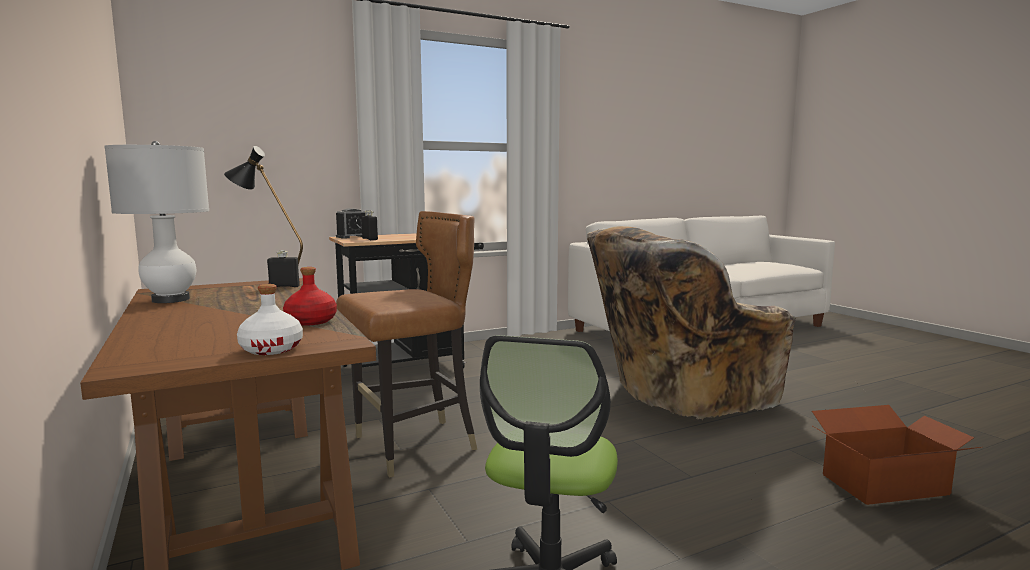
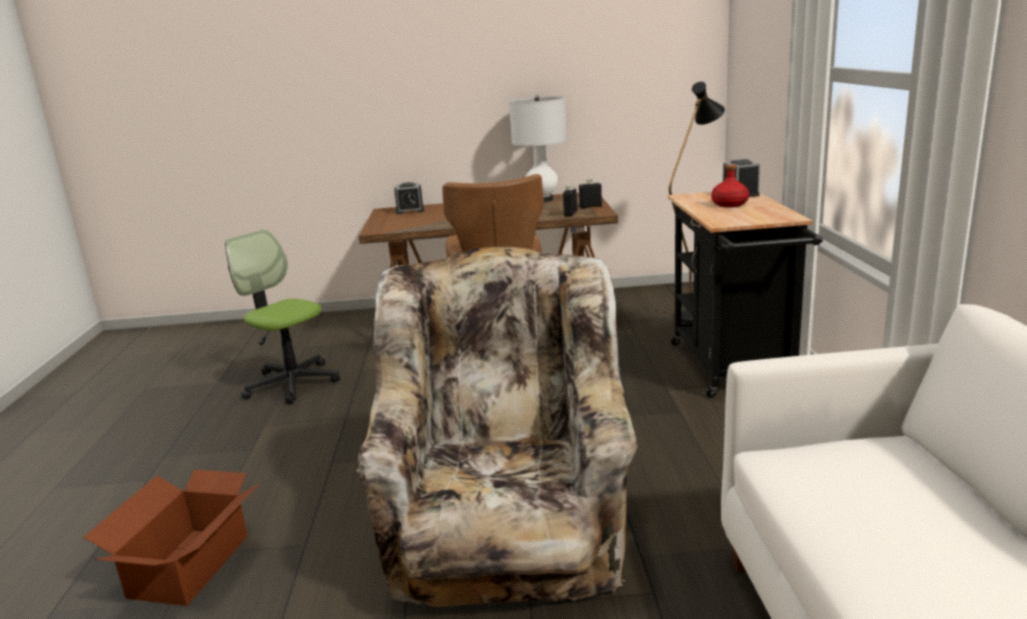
camera: 115 degrees right, 10 degrees up
(164, 348) = (410, 210): none -> alarm clock
(271, 349) = (381, 223): white bottle -> none
(310, 321) = (433, 224): red bottle -> red bottle (729, 204)
(370, 239) = (704, 199): black bottle -> black bottle (590, 207)

